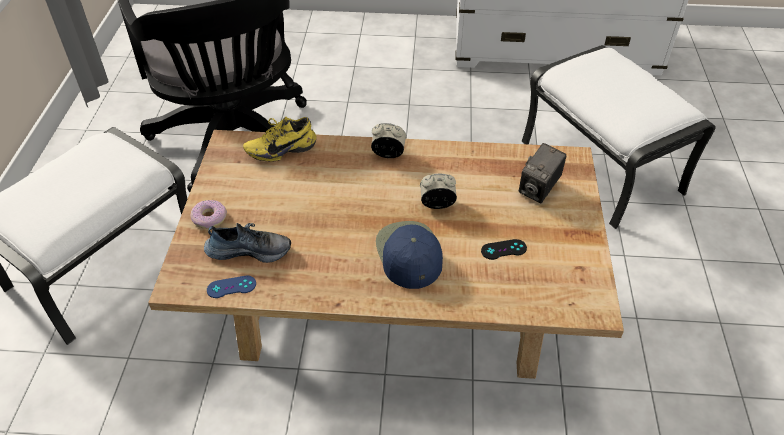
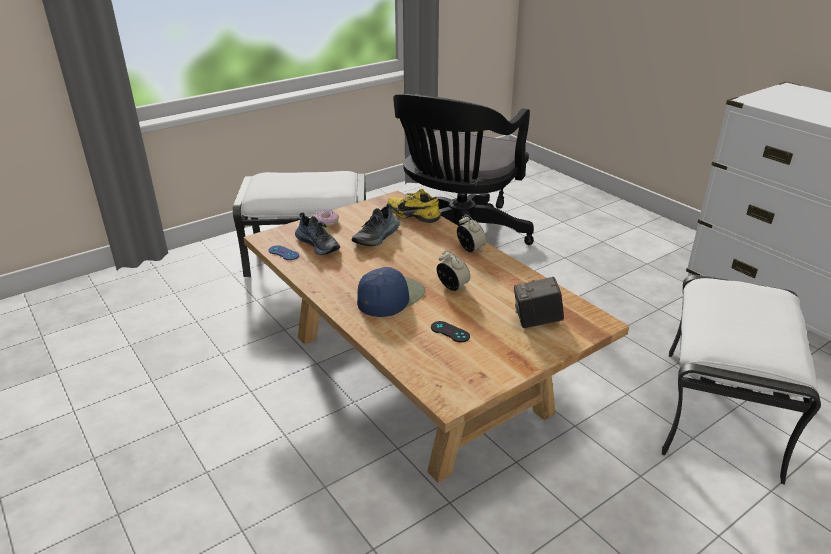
camera: 50 degrees right, 15 degrees down
(290, 199) = (377, 237): none -> shoe

